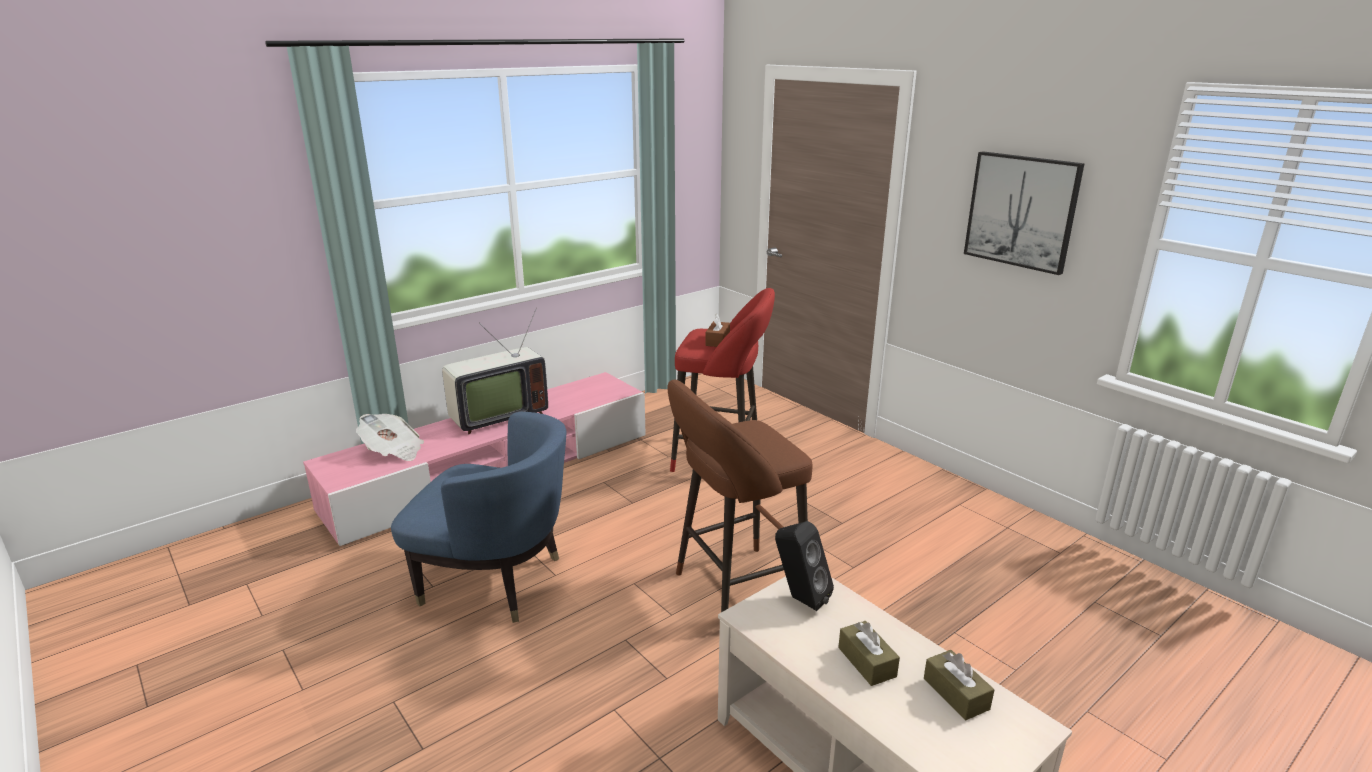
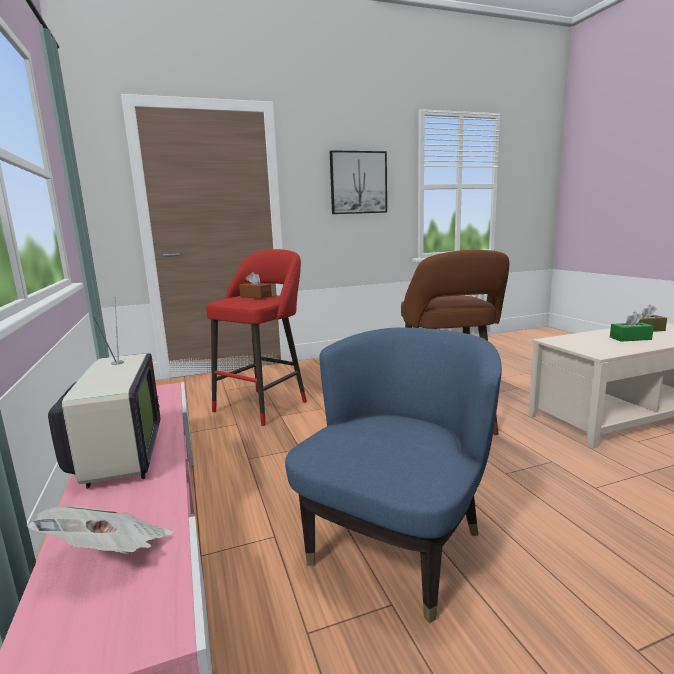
camera: 70 degrees left, 10 degrees down
(799, 599) = (574, 343): black speaker -> none
(867, 662) = (630, 338): brown tissue box -> green tissue box

